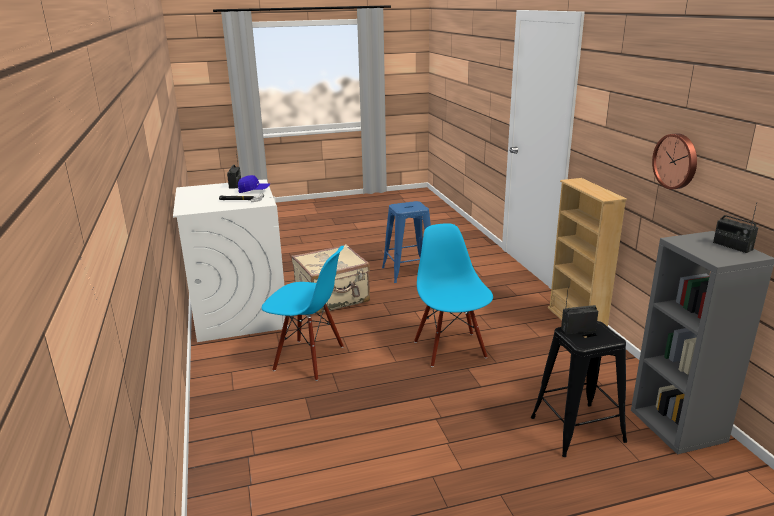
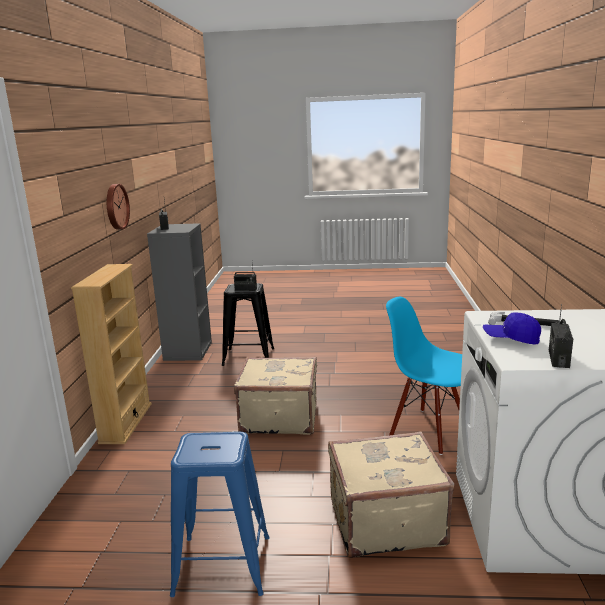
camera: 160 degrees left, 5 degrees down
(450, 349) = (279, 417): blue chair -> beige suitcase

